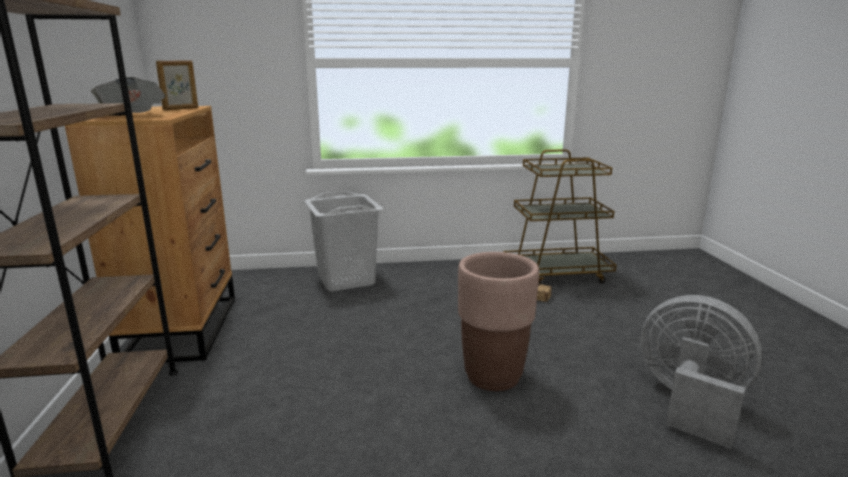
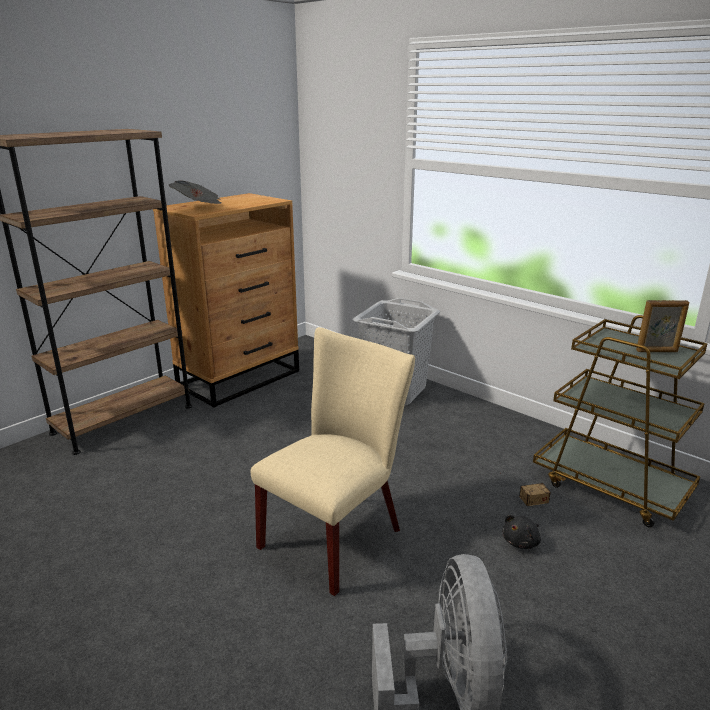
camera: 50 degrees right, 5 degrees up
(181, 109) = (255, 202): picture frame -> picture frame (657, 351)
(493, 376) = (337, 534): brown planter -> beige chair
(577, 319) = (521, 542): none -> black plush toy

